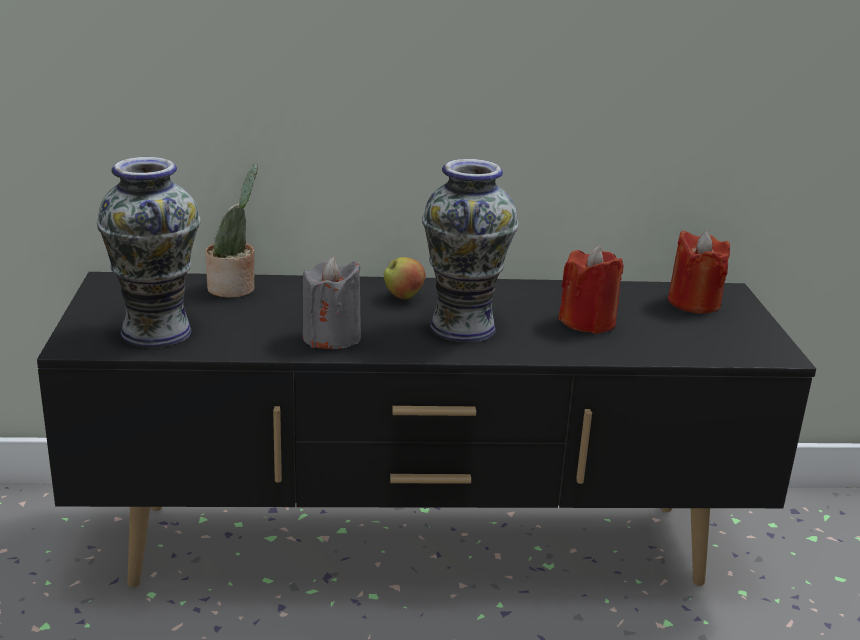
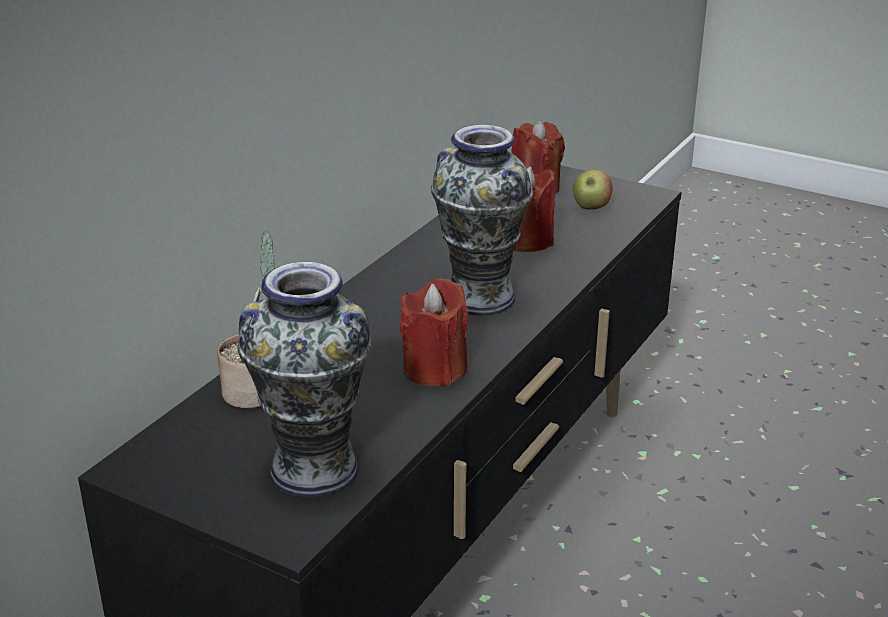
camera: 55 degrees left, 5 degrees up
(331, 337) = (435, 369): grey candle -> red candle
(404, 297) = (385, 304): apple -> apple (591, 207)

